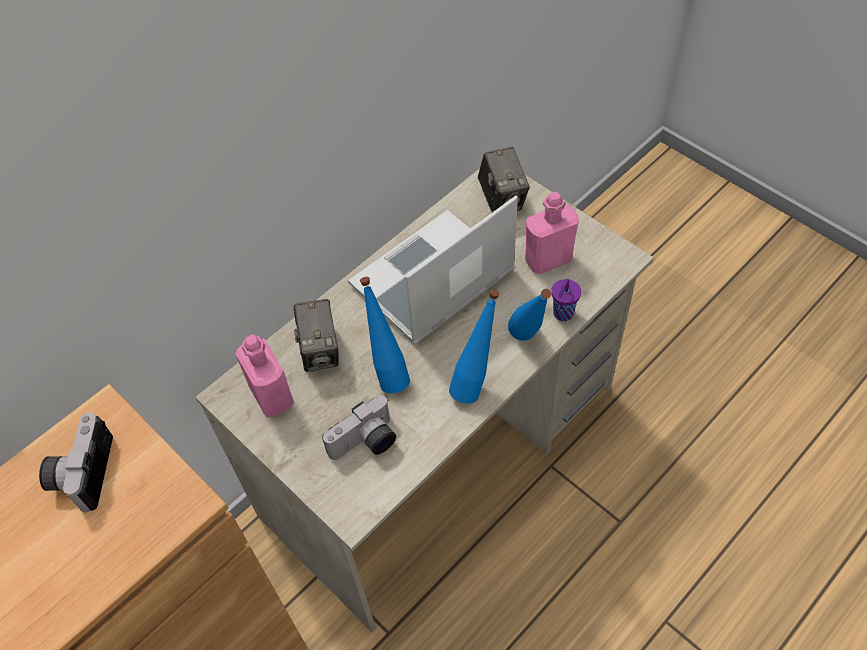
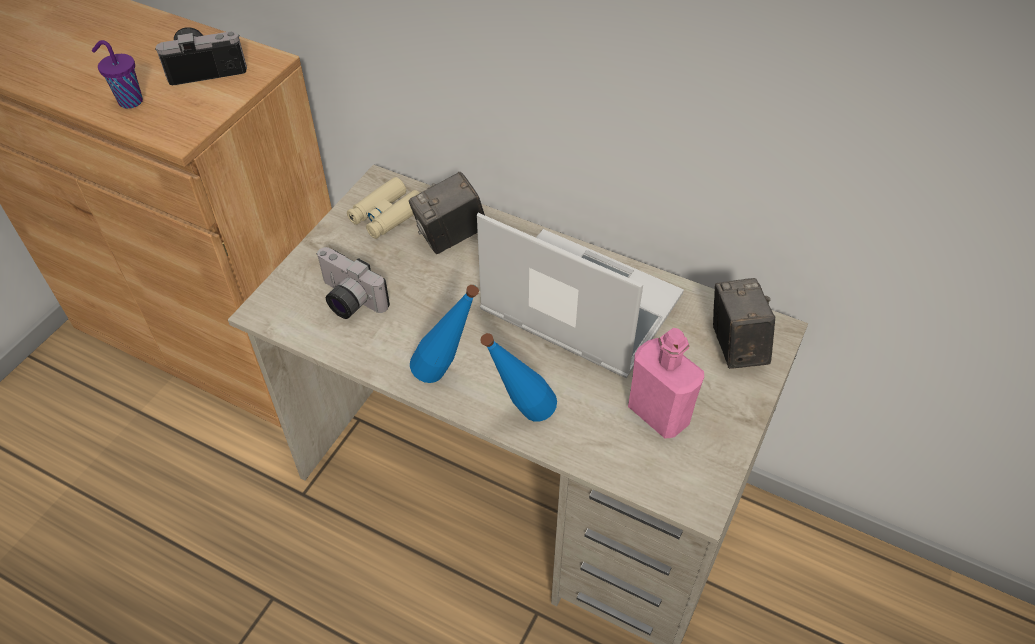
camera: 70 degrees right, 5 degrees down
(272, 396) = (386, 215): pink bottle -> beige binoculars
(388, 372) = (440, 297): blue bottle -> none
(502, 199) = (735, 345): camera -> camera turned 120 degrees clockwise
(562, 314) = (576, 446): purple cup -> purple cup (129, 101)

